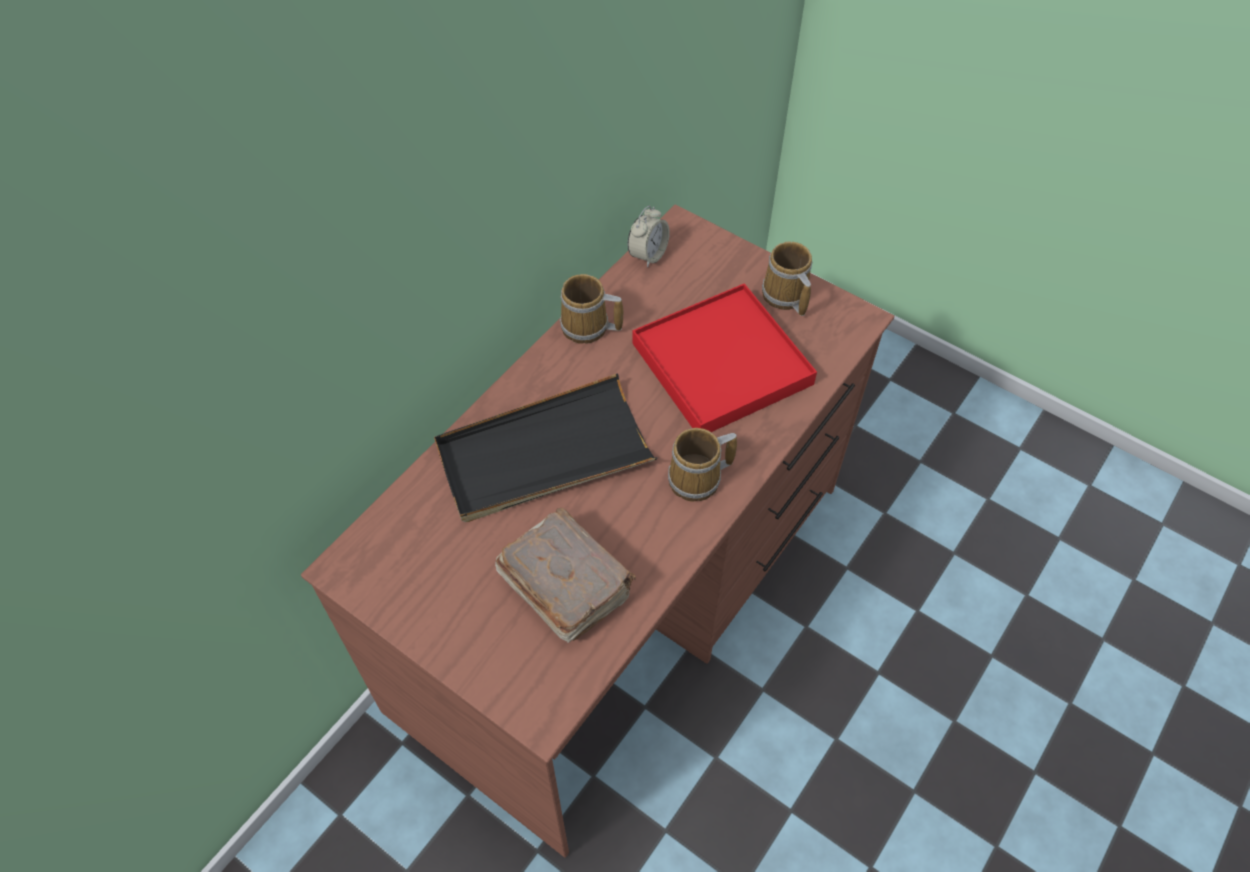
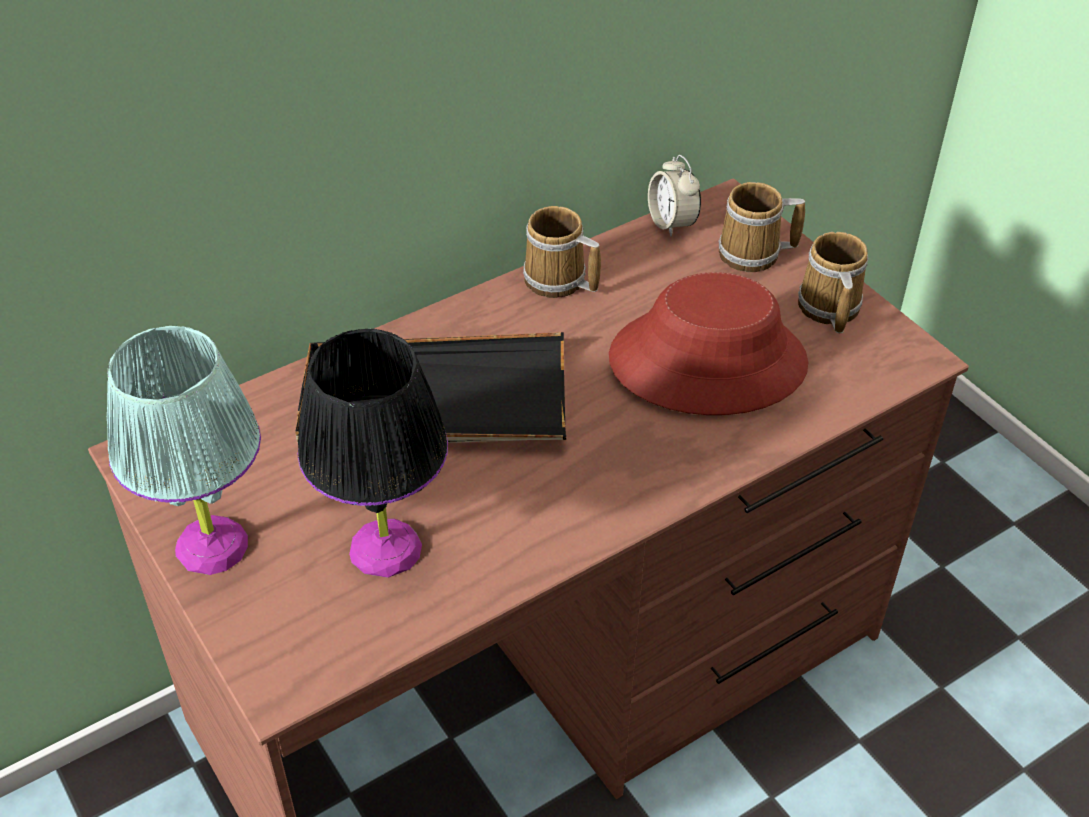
camera: 20 degrees right, 10 degrees down
(438, 623) = (213, 545): none -> turquoise table lamp
(565, 583) = (386, 547): brown book -> black table lamp
(648, 255) = (672, 223): alarm clock -> alarm clock turned 105 degrees clockwise
(698, 479) = (613, 481): mug -> mug (753, 254)
(722, 363) = (708, 361): red tray -> red hat

